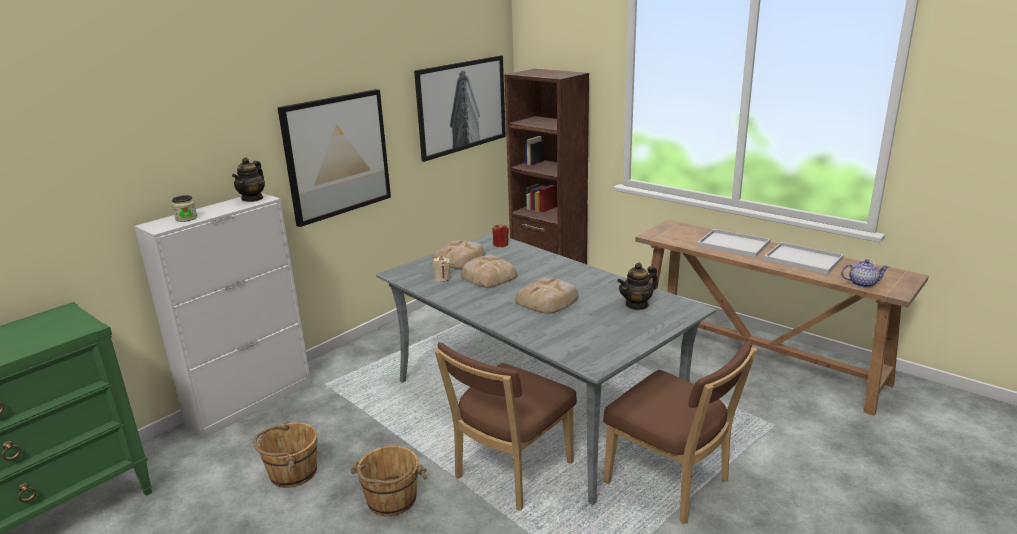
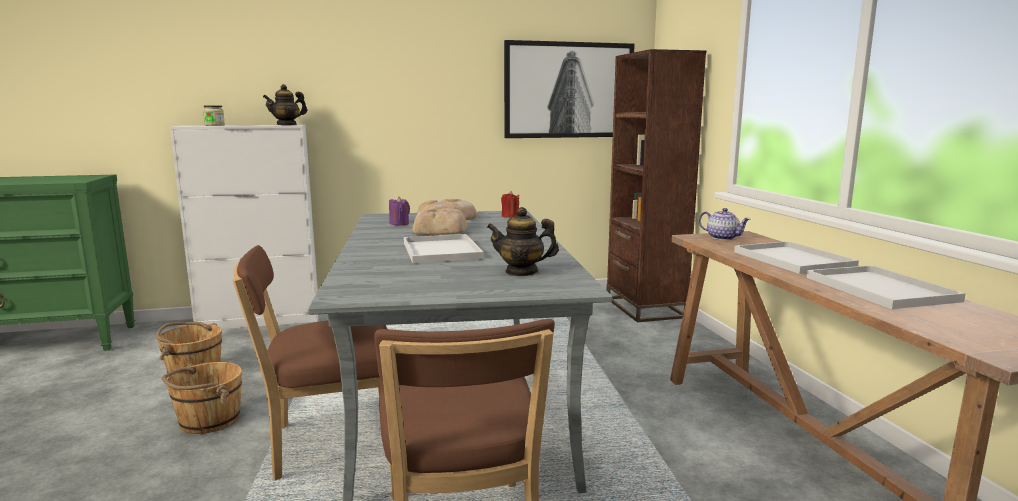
camera: 35 degrees right, 10 degrees down
(337, 155) = (399, 110): picture -> none
(442, 278) = (399, 224): beige candle -> purple candle
(548, 300) = (442, 251): bread -> white tray
(862, 283) = (944, 331): teapot -> teapot (723, 238)

